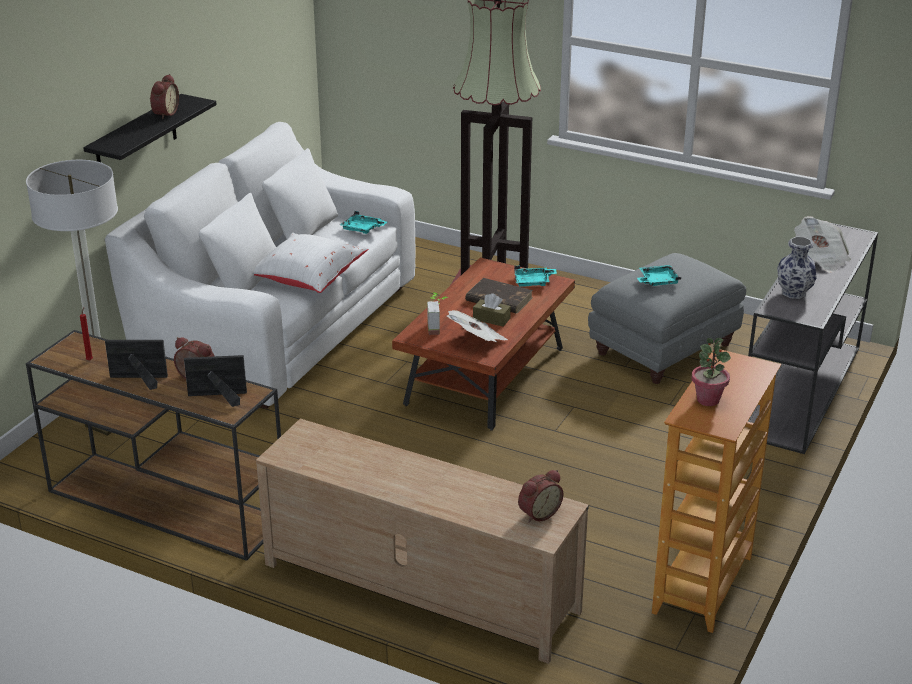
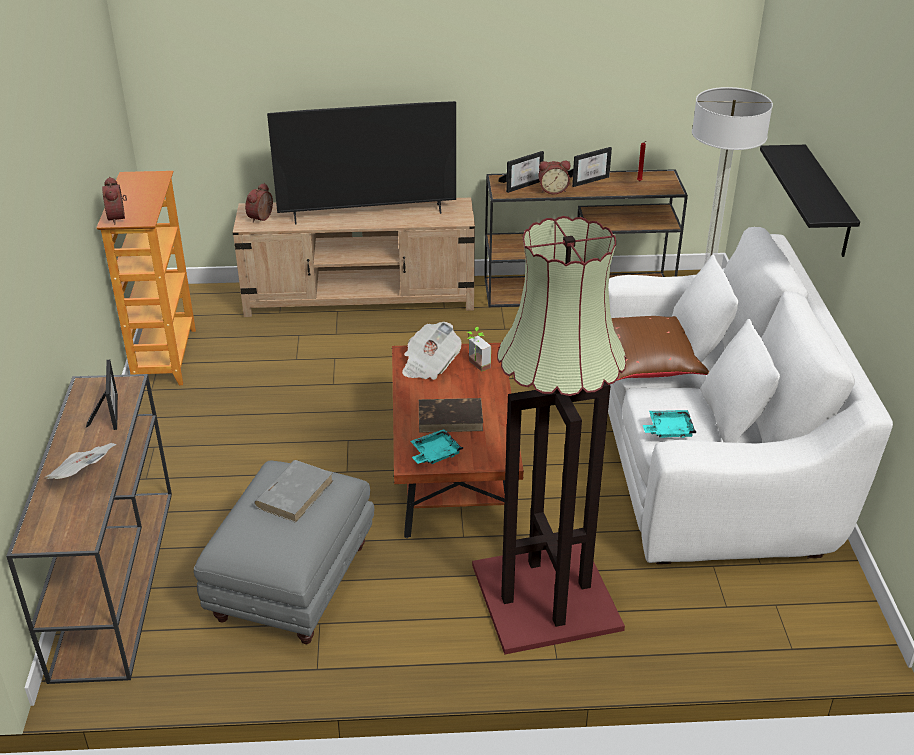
camera: 150 degrees right, 5 degrees up
(164, 113) = (819, 193): alarm clock -> alarm clock (119, 217)
(307, 278) = (646, 364): white pillow -> brown pillow
(403, 475) = (367, 214): none -> television
(491, 319) = (437, 392): brown tissue box -> none
(657, 281) = (295, 493): turquoise tray -> grey book
(708, 400) = (146, 189): potted plant -> none
(794, 293) = (109, 412): vase -> picture frame
(801, 391) = (114, 578): grey console table -> brown console table

